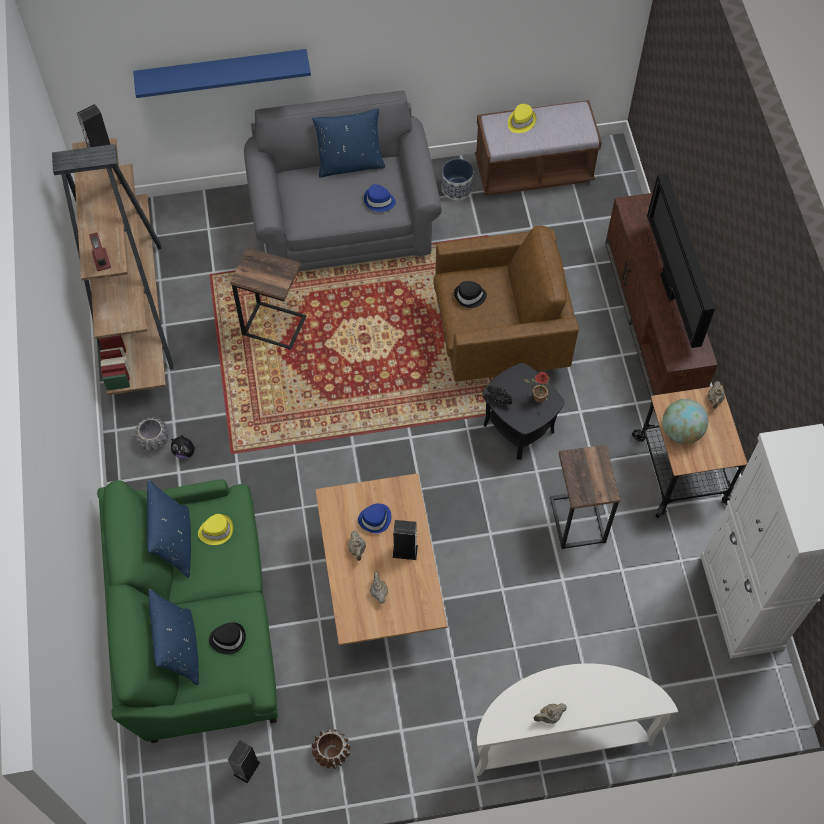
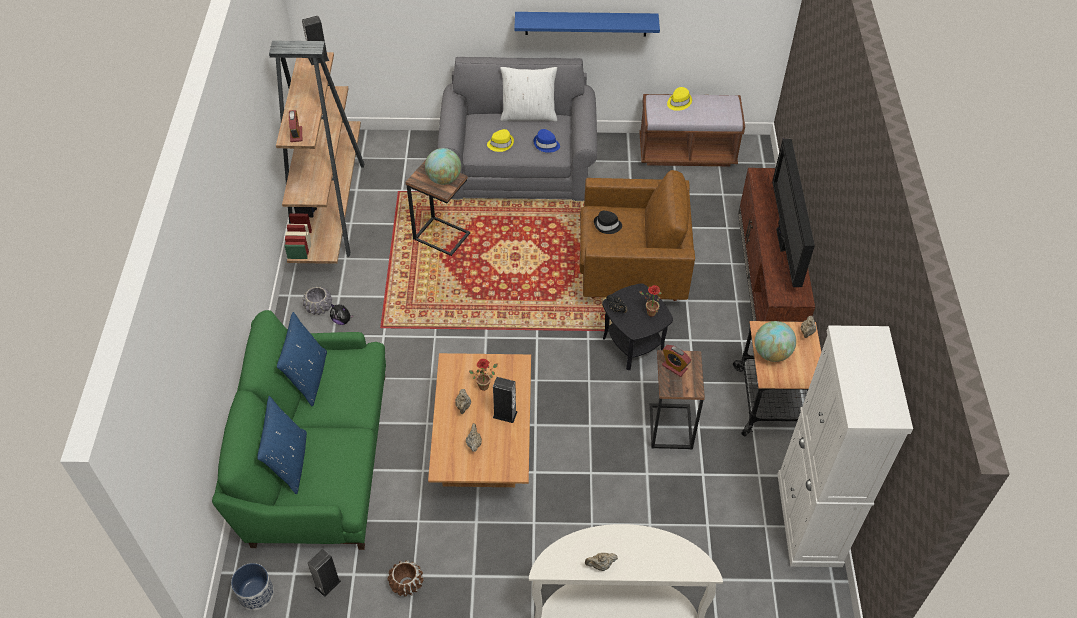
camera: 10 degrees right, 10 degrees down
(216, 530) = (346, 372): yellow hat -> yellow hat (500, 144)
(222, 71) = (432, 18): blue shelf -> blue shelf (586, 23)
(228, 638) = (332, 460): black hat -> none
(274, 271) = (444, 179): none -> globe
(350, 164) = (528, 115): blue pillow -> white pillow
(375, 519) = (485, 385): blue hat -> potted plant
(456, 188) = (619, 156): planter -> planter (255, 593)
(581, 469) = (674, 367): none -> alarm clock

